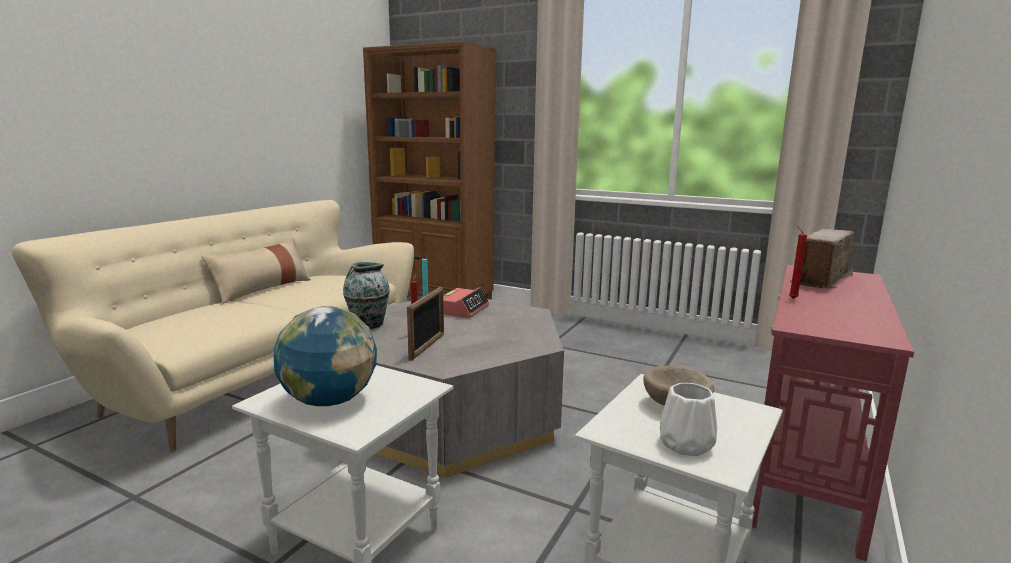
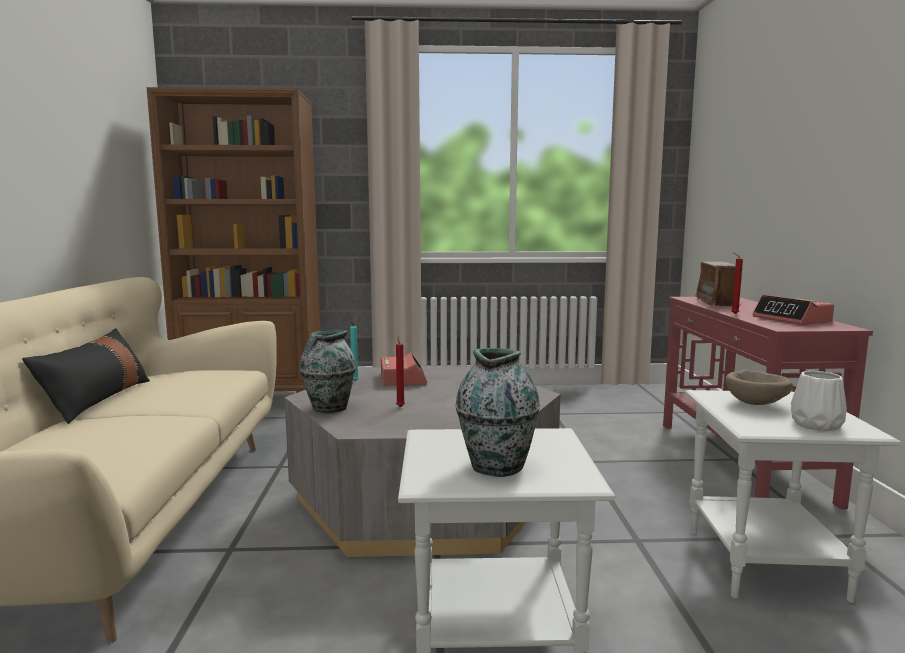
camera: 30 degrees left, 5 degrees down
(262, 289) = (97, 400): beige pillow -> black pillow
(329, 401) = (497, 466): globe -> vase
(427, 347) = (436, 414): picture frame -> none
(843, 318) = (792, 320): none -> alarm clock

